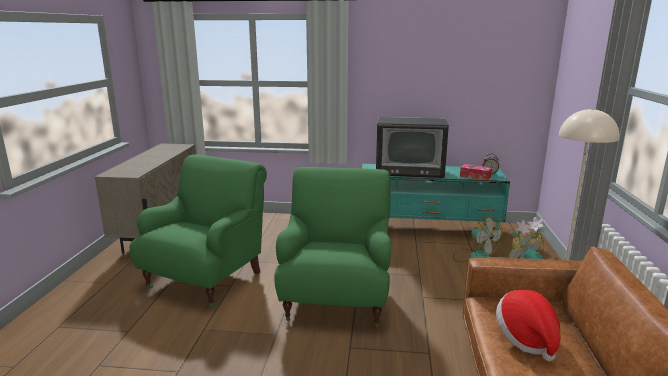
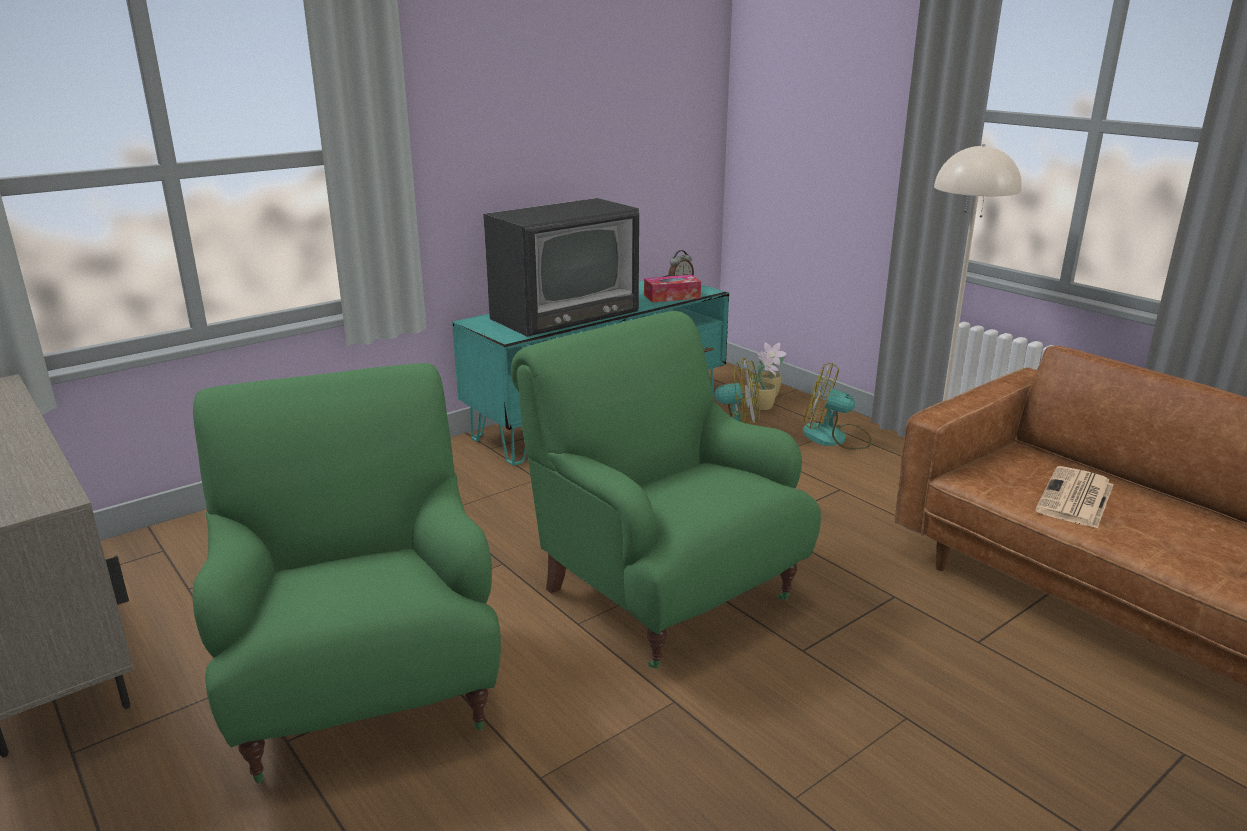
camera: 45 degrees left, 5 degrees up
(526, 338) = (1075, 499): hat -> newspaper

